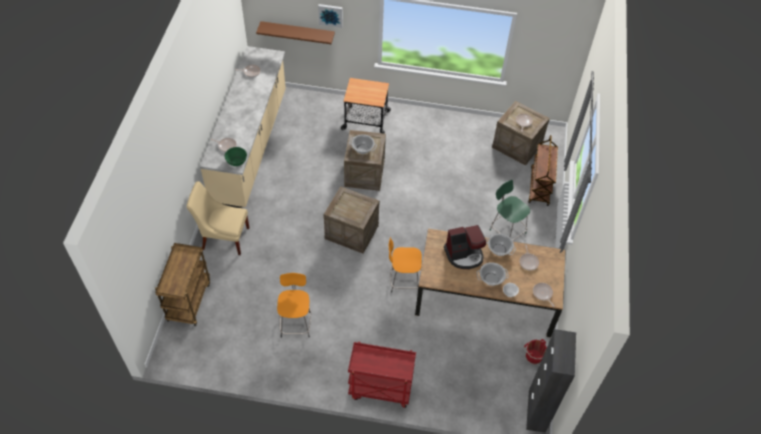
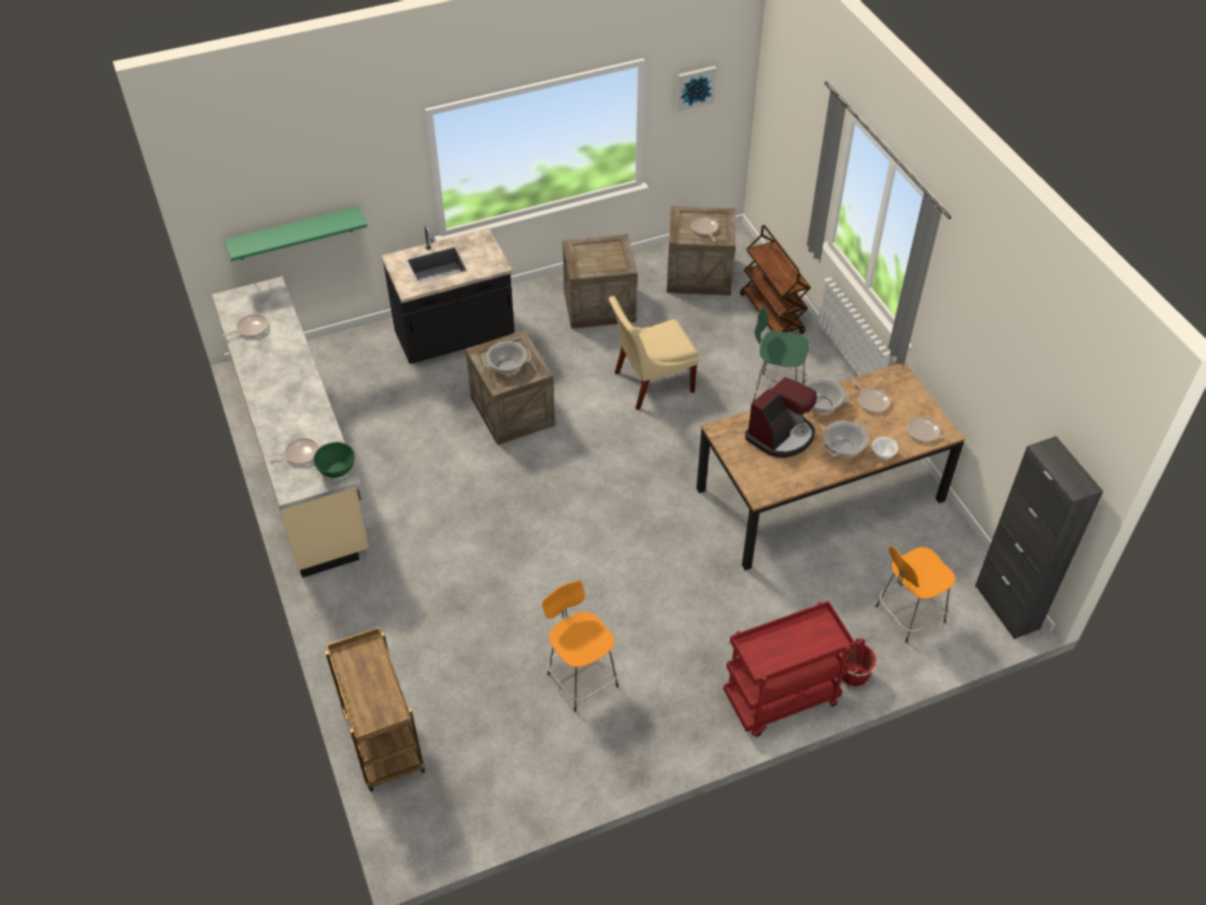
camera: 30 degrees left, 5 degrees down
(223, 237) = (363, 613): beige chair -> beige chair (650, 383)
(297, 32) = (294, 233): brown shelf -> green shelf
(330, 15) = (347, 178): picture -> picture (695, 87)
(352, 232) = (561, 503): crate -> crate (600, 305)
(366, 120) = (455, 337): cart -> black counter
(403, 281) = (691, 532): orange stool -> orange stool (908, 615)
(532, 356) = (943, 539): red bucket -> red bucket (851, 675)

